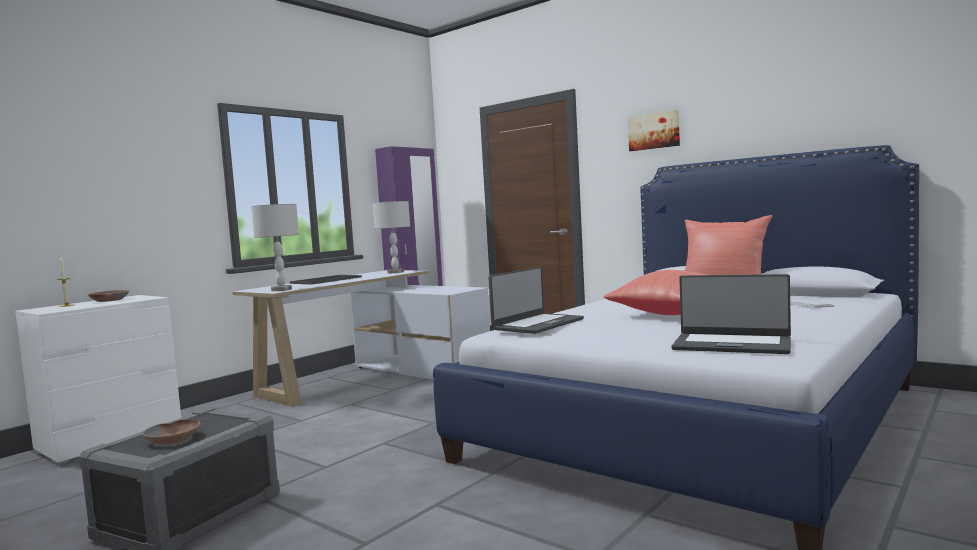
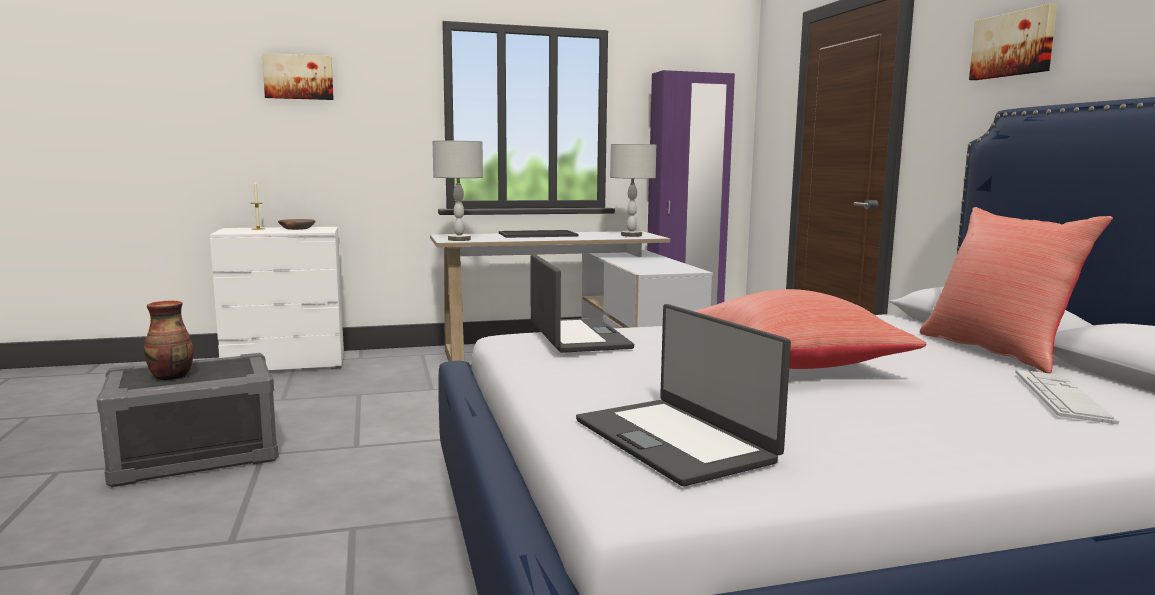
camera: 35 degrees right, 5 degrees up
(87, 151) = (298, 77): none -> picture
(174, 439) = (172, 377): brown bowl -> vase
(537, 324) = (577, 336): laptop -> laptop turned 90 degrees counterclockwise

